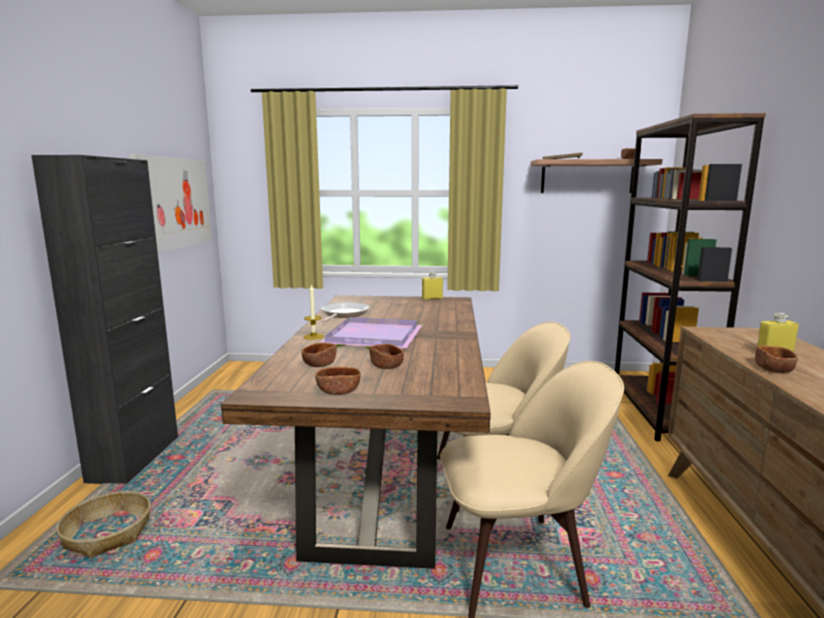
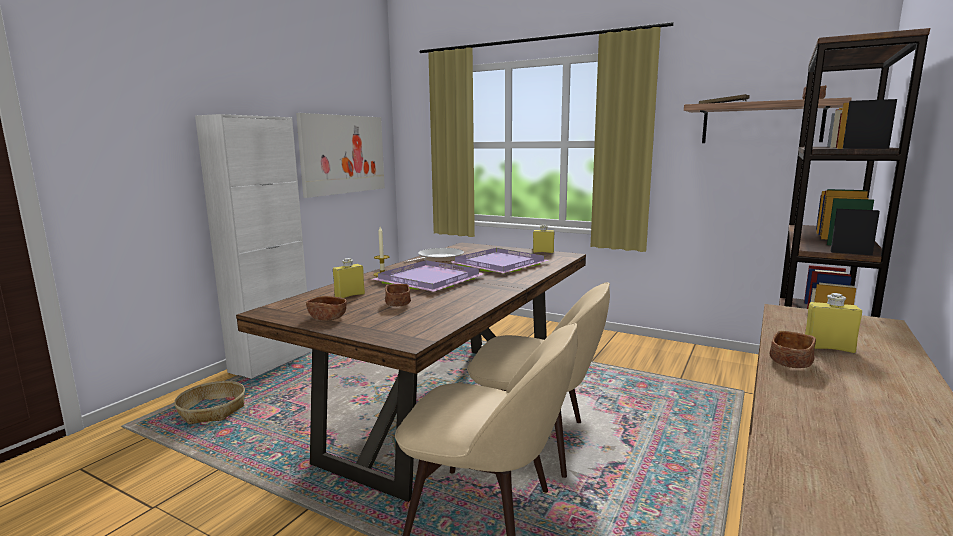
camera: 25 degrees right, 0 degrees up
(134, 458) = (271, 361): black cabinet -> white cabinet
(319, 364) = (349, 295): brown bowl -> yellow bottle
(411, 314) = (497, 264): none -> purple tray

